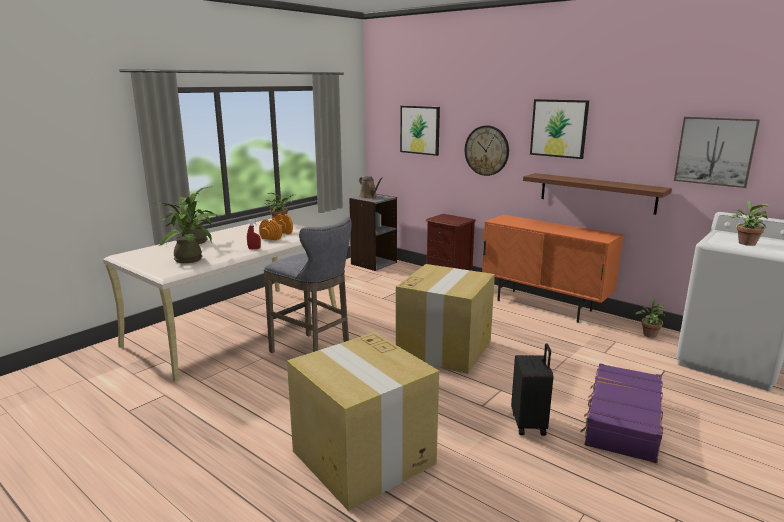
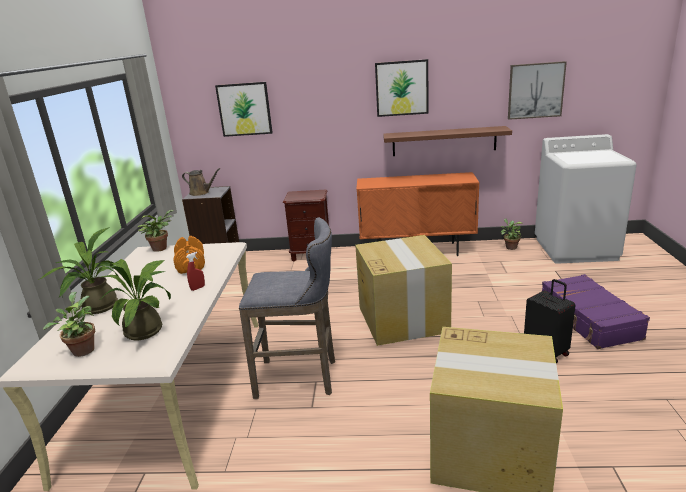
camera: 35 degrees left, 5 degrees up
(487, 150) = (329, 119): wall clock -> none
(745, 243) = (586, 158): potted plant -> potted plant (82, 349)

